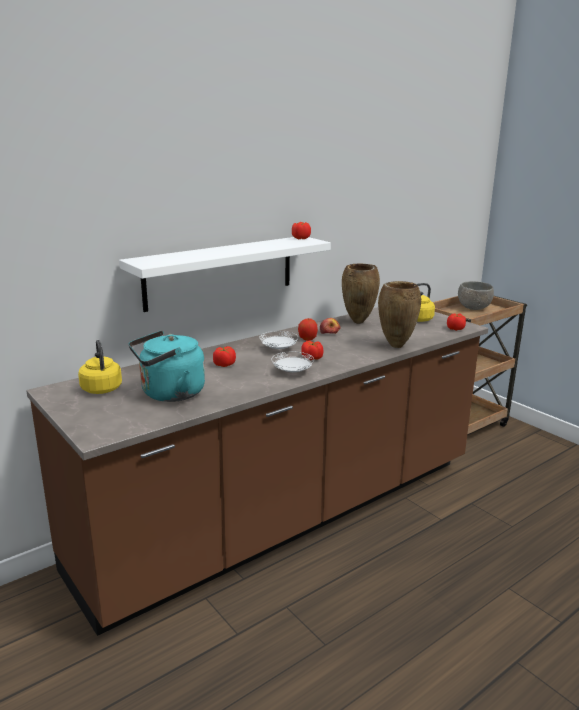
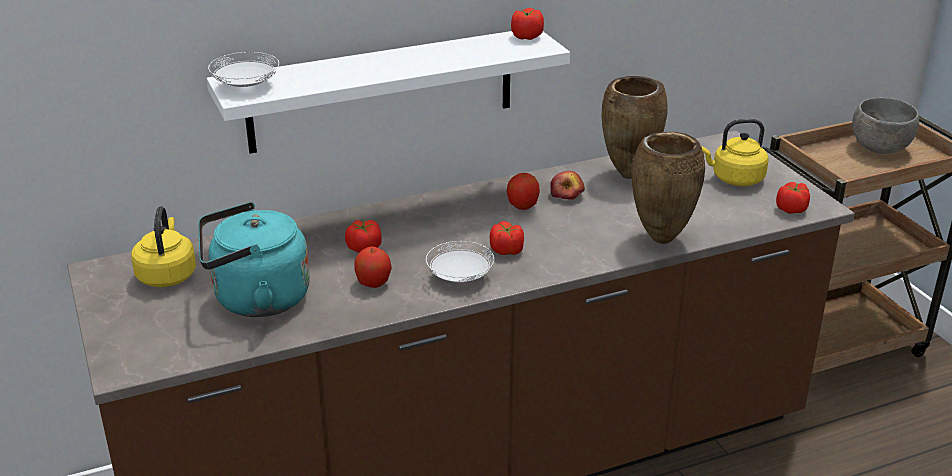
camera: 15 degrees right, 10 degrees up
(241, 379) = (373, 283): none -> apple
(278, 349) = (464, 224): white plate -> white plate (246, 87)

